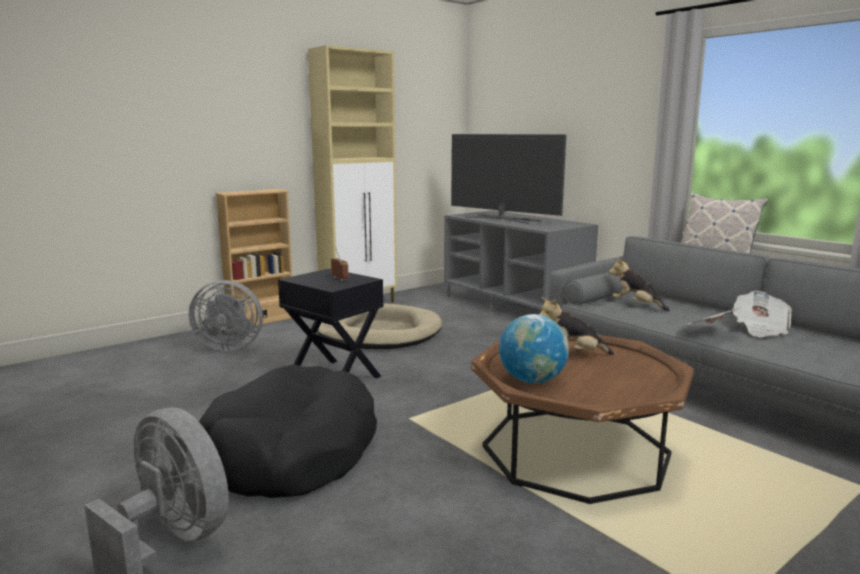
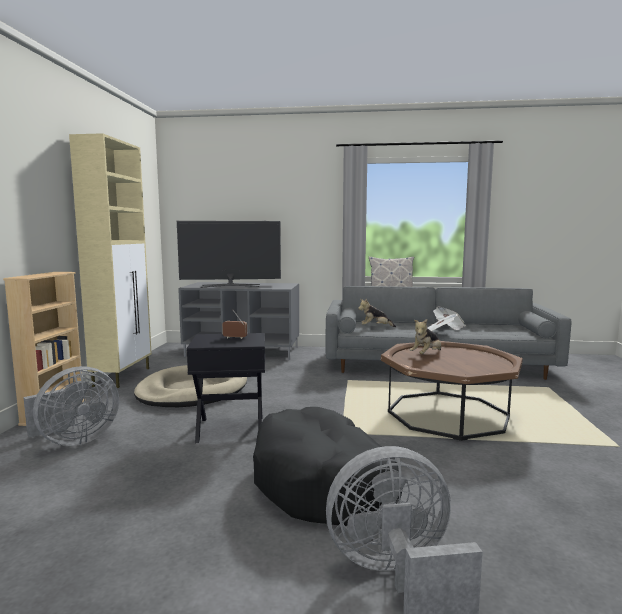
camera: 45 degrees left, 5 degrees down
(532, 380) = (449, 370): globe -> none

